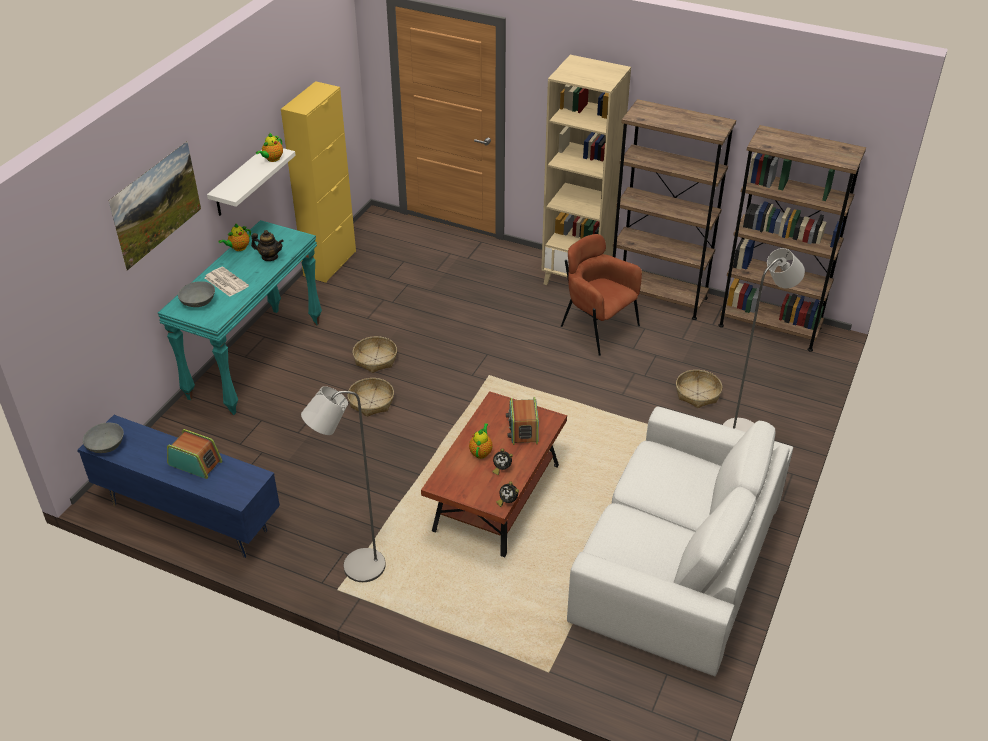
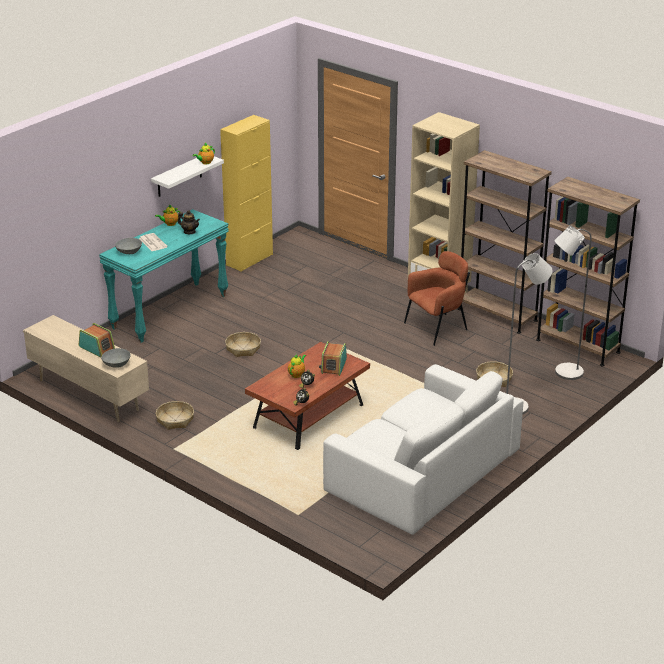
camera: 15 degrees right, 10 degrees down
(106, 445) = (42, 330): grey bowl -> grey bowl (117, 364)
(161, 222) = (112, 189): picture -> none
(190, 517) = (89, 395): blue tv stand -> beige tv stand
(356, 569) = (191, 440): grey floor lamp -> grey floor lamp (563, 373)
(375, 359) = (257, 324): basket -> basket (175, 420)
(597, 328) = (437, 328): brown armchair -> brown armchair turned 90 degrees clockwise

